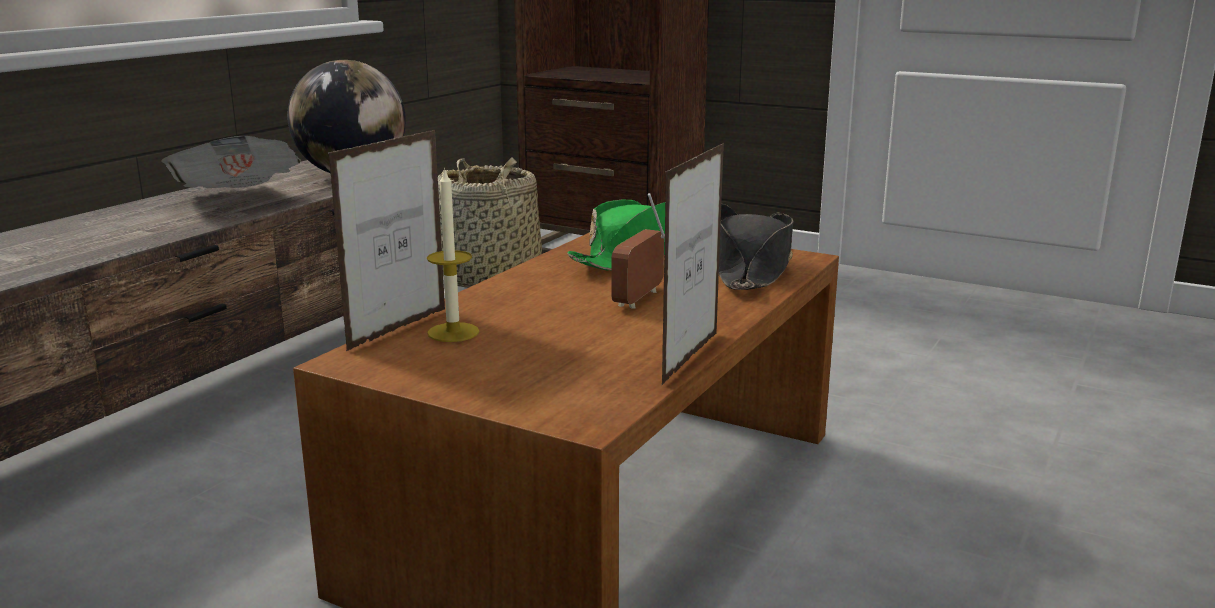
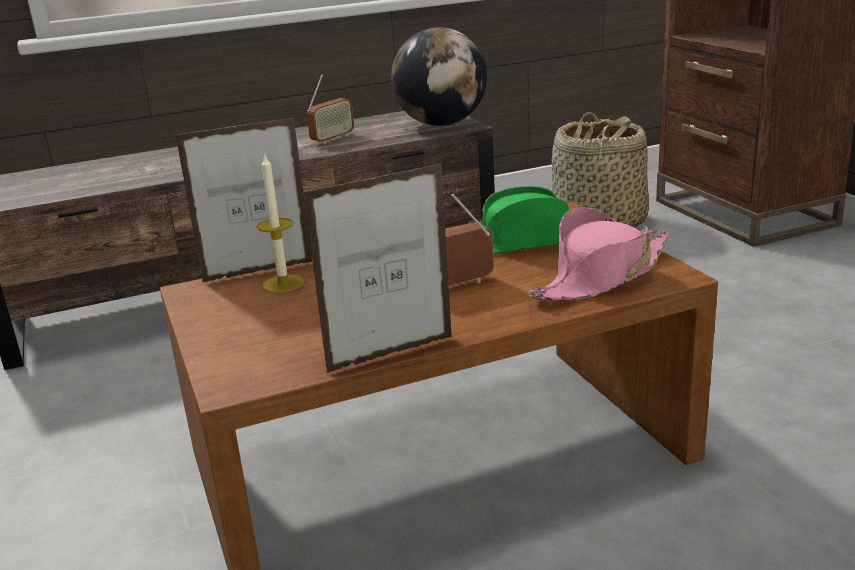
camera: 40 degrees right, 5 degrees up
(238, 200) = (332, 139): newspaper -> radio
(750, 268) = (601, 277): black hat -> pink hat

